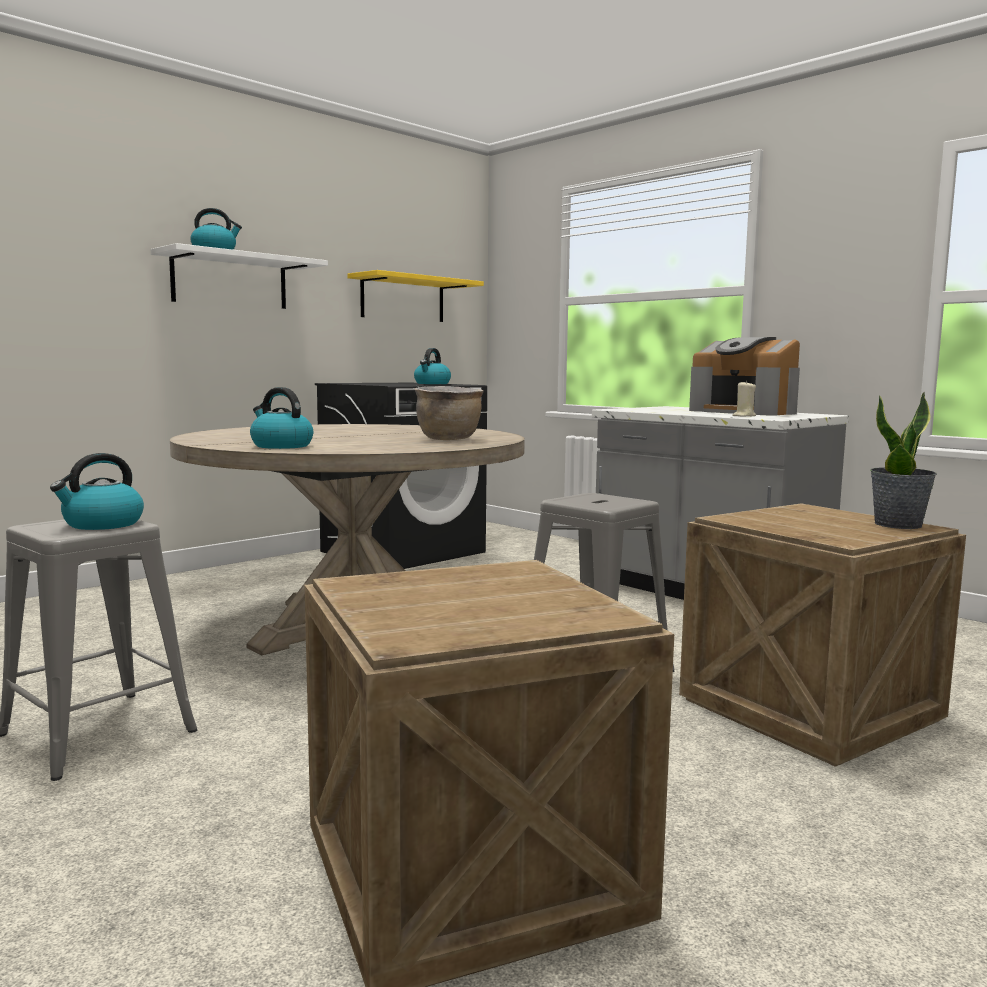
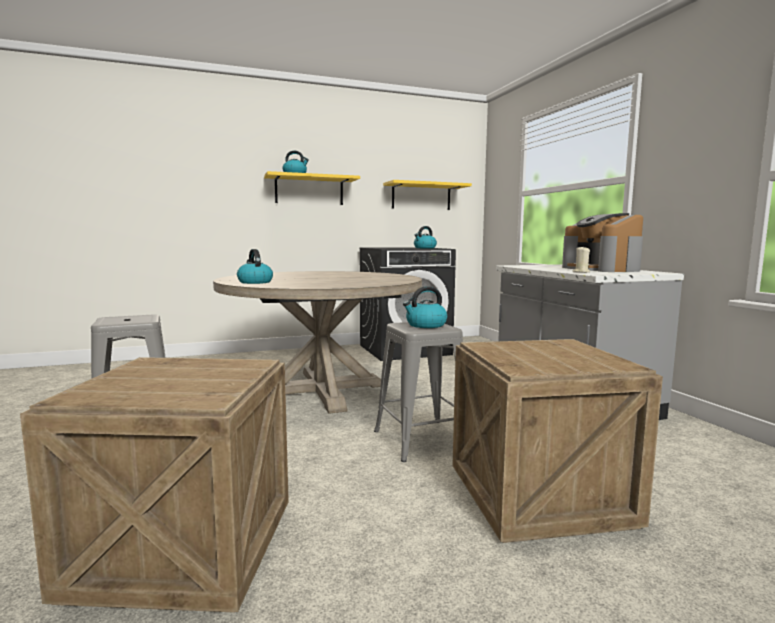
camera: 25 degrees right, 0 degrees up
(102, 524) = (134, 319): kettle -> kettle (425, 325)
(230, 281) = (309, 190): white shelf -> yellow shelf
(449, 439) = (362, 282): brown cooking pot -> none
(898, 525) = (607, 362): potted plant -> none

